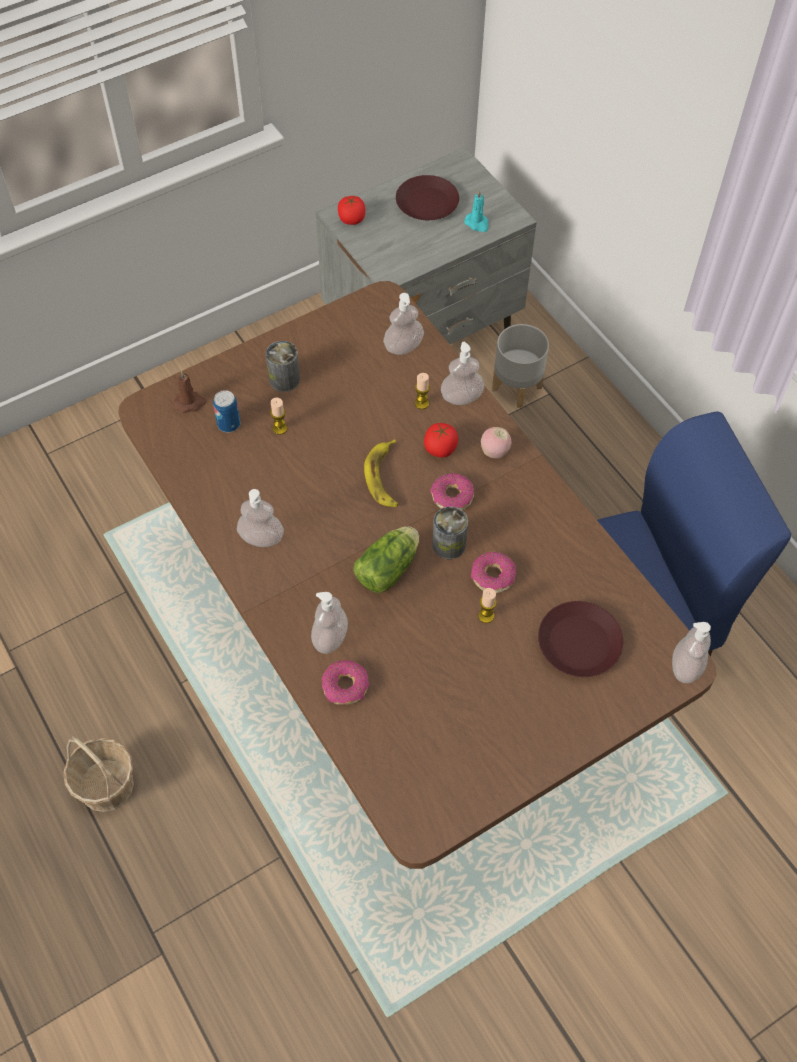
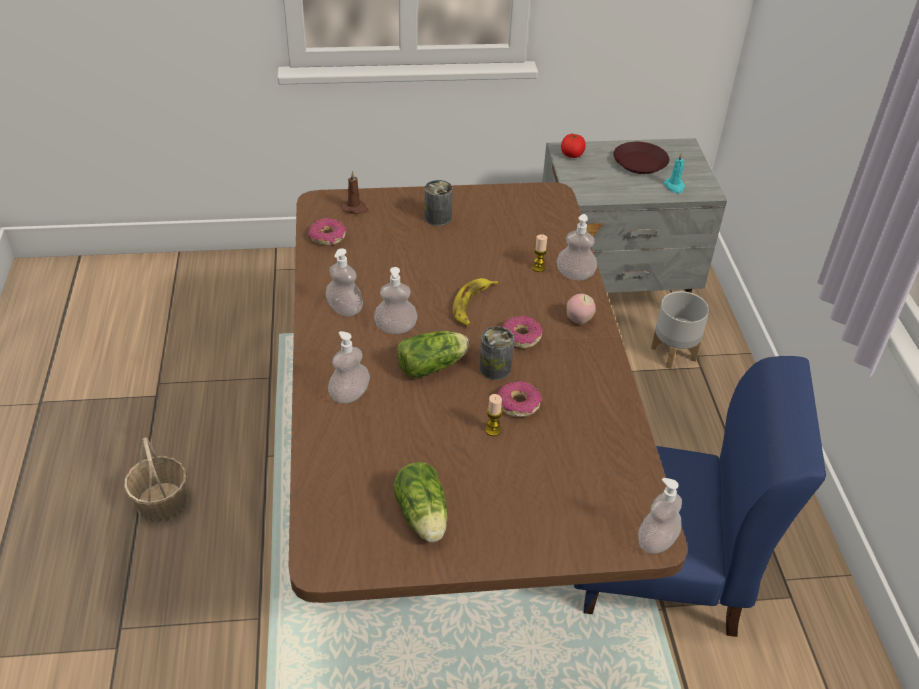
camera: 25 degrees right, 15 degrees down
(229, 424) = (374, 230): can -> none
(280, 428) = (411, 246): candle -> none
(345, 686) = (337, 433): donut -> donut (328, 237)
(403, 347) = (548, 227): soap dispenser -> soap dispenser (395, 328)
(440, 449) = (533, 302): tomato -> none
(478, 739) = (423, 517): none -> lettuce
(579, 644) = (564, 483): brown plate -> none

